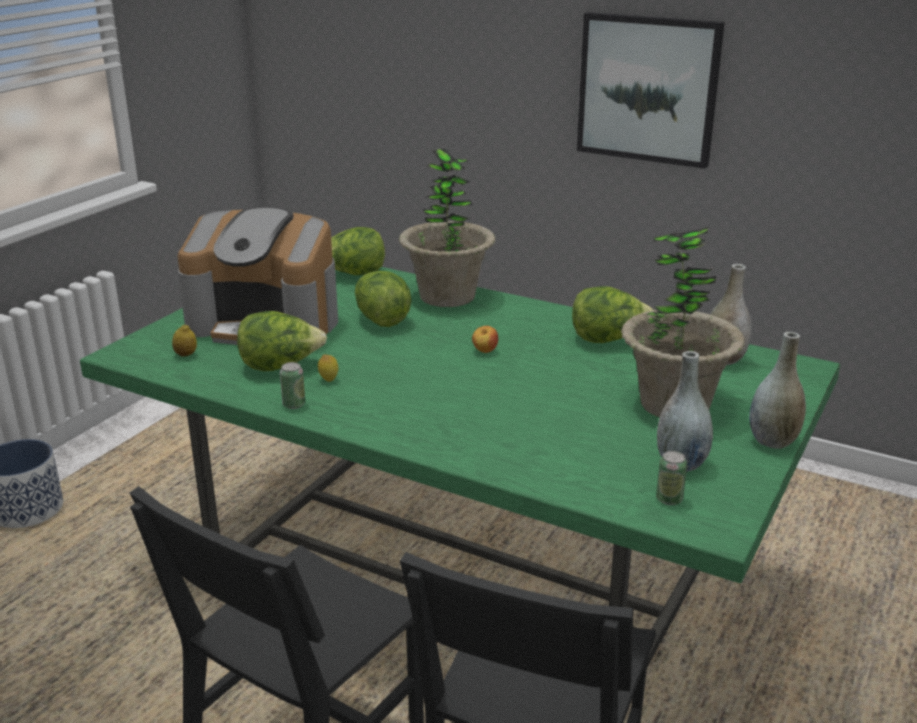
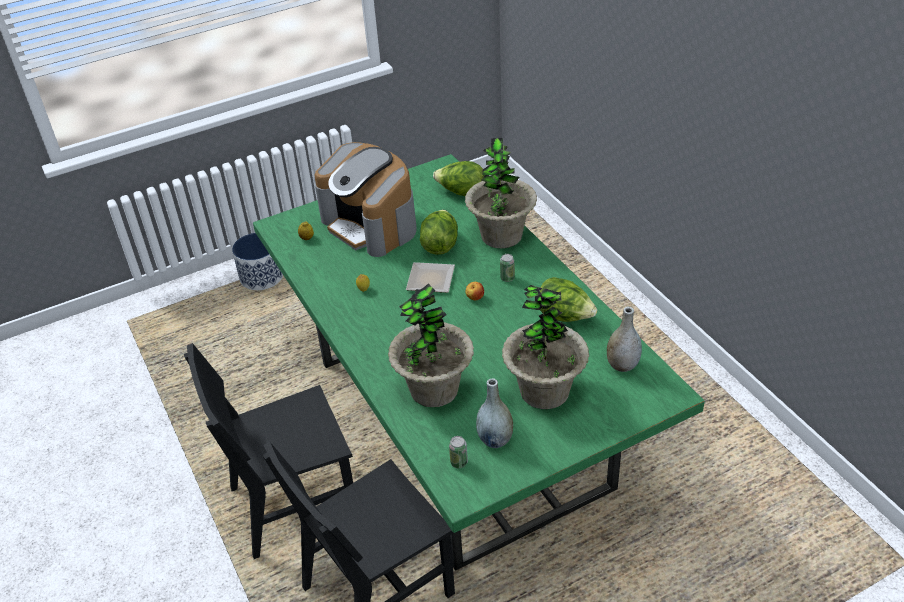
camera: 35 degrees right, 15 degrees up
(280, 366) = (347, 267): lettuce -> none
(294, 404) = (329, 303): can -> can (507, 278)
(411, 351) = (432, 281): none -> plate
(543, 442) = (434, 389): none -> potted plant
(648, 89) = (723, 102): picture -> none
(772, 441) = (571, 447): grey vase -> none

